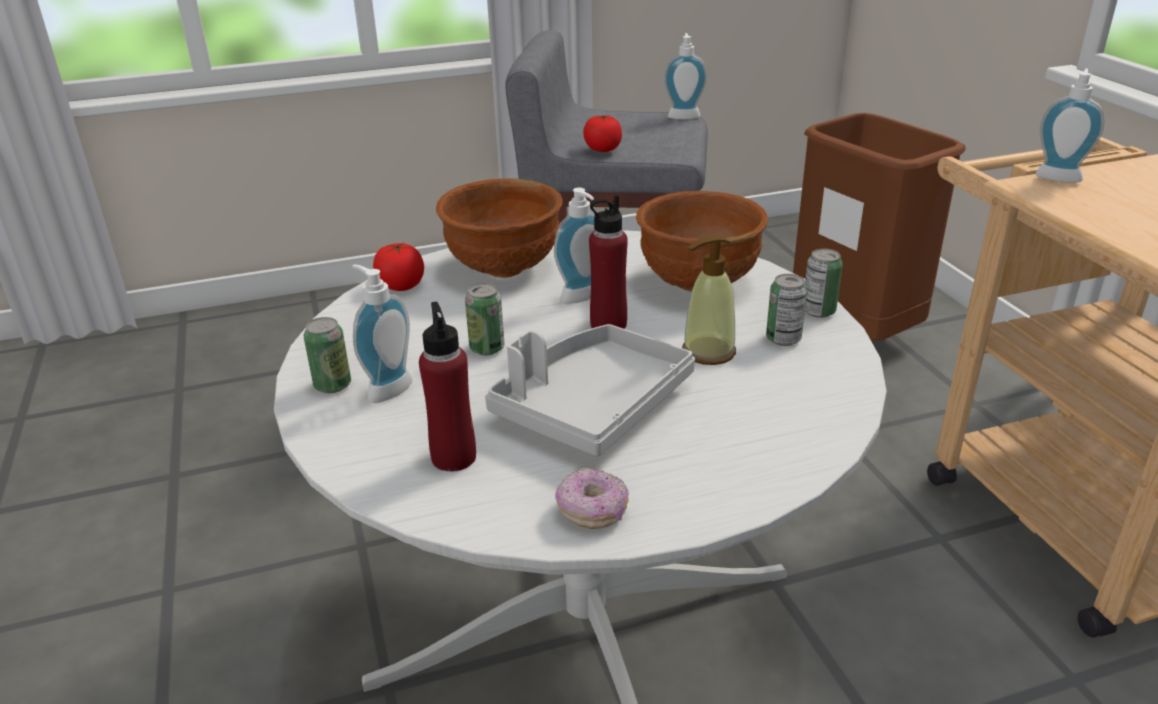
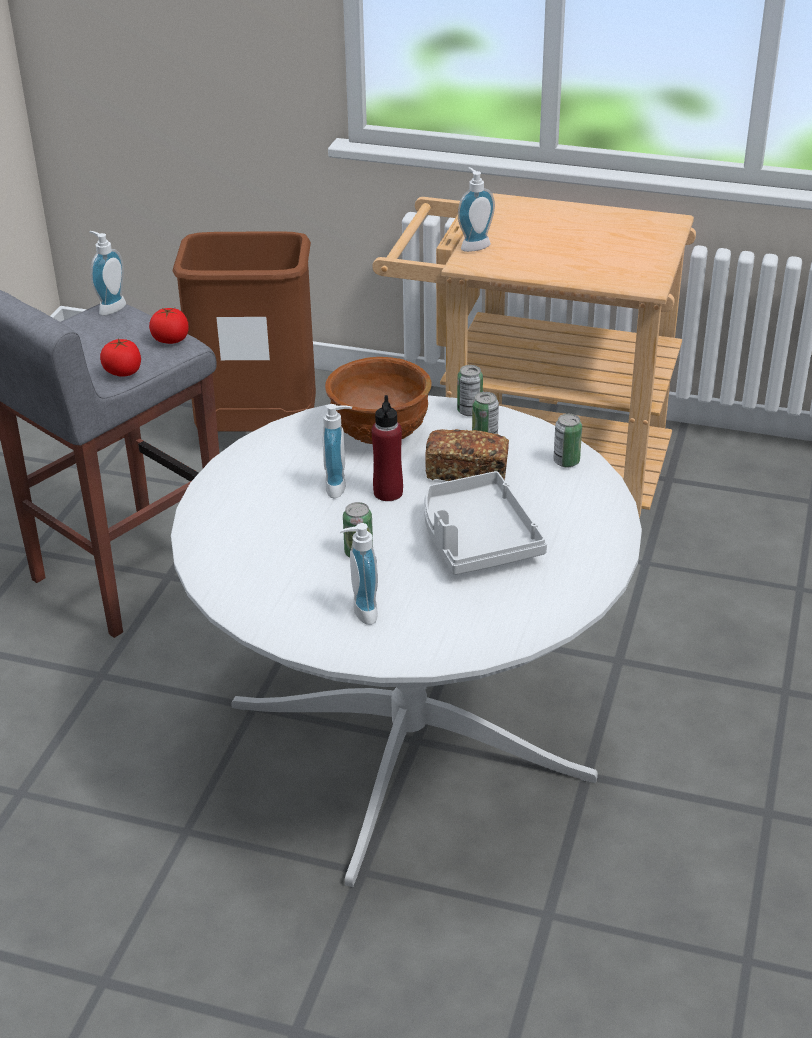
camera: 55 degrees left, 5 degrees up
(332, 385) = (329, 635): can -> can (566, 461)
(401, 286) = (214, 559): tomato -> tomato (170, 340)
(454, 457) = (473, 611): red bottle -> none
(502, 269) = (249, 504): brown bowl -> none
(592, 511) = (577, 580): donut -> none
(708, 352) = (467, 471): soap dispenser -> bread

